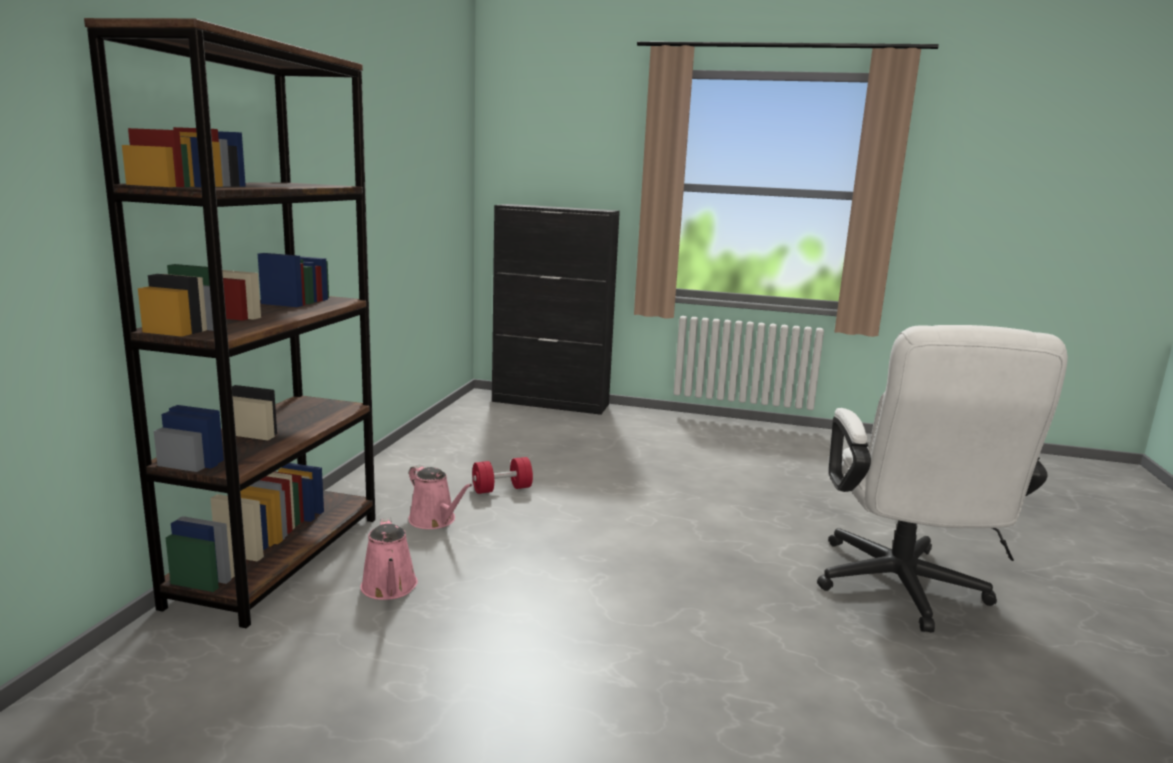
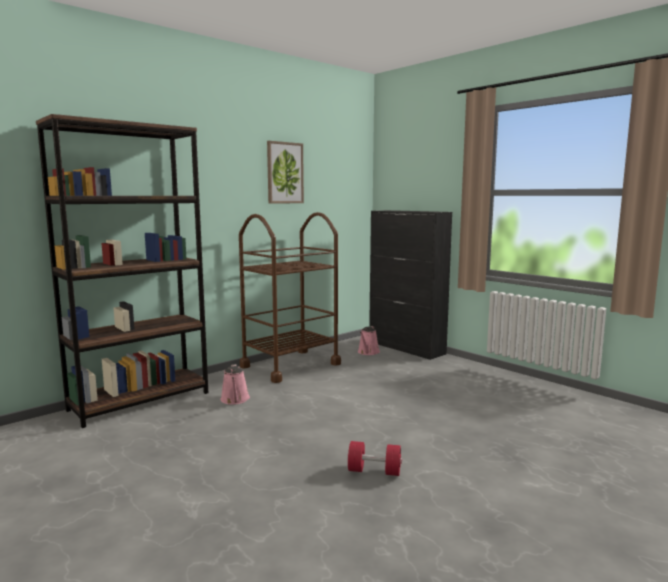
camera: 35 degrees right, 5 degrees down
(389, 588) = (162, 427): pink watering can -> pink watering can (368, 352)
(397, 142) = (284, 173): none -> picture
(435, 454) = (290, 365): none -> brown cart
(502, 489) = (296, 391): red dumbbell -> red dumbbell (374, 471)
(902, 592) = (477, 531): white office chair -> none

